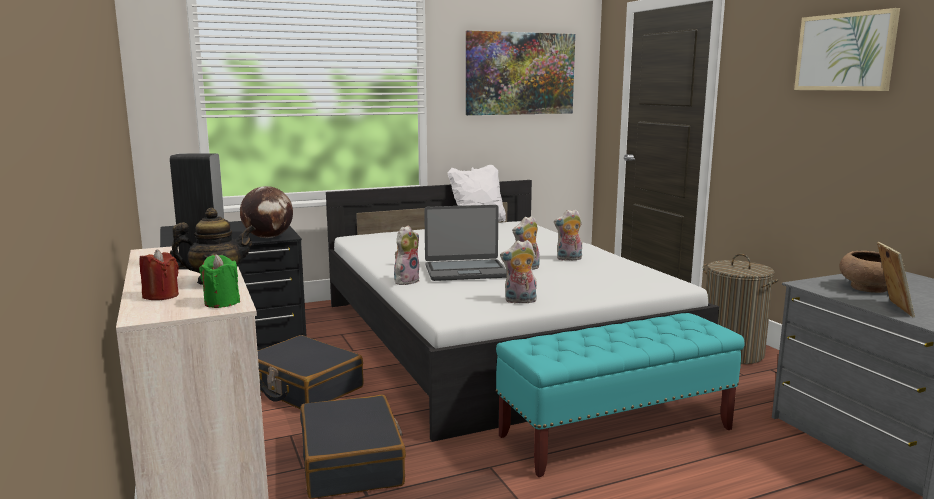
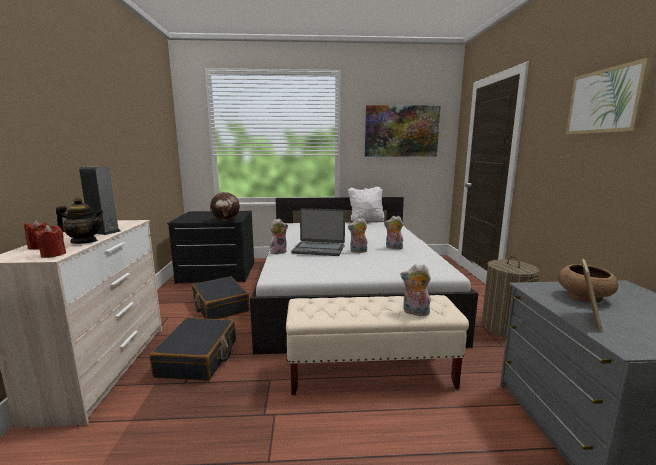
camera: 20 degrees right, 0 degrees up
(222, 302) = (53, 254): green candle -> red candle
(519, 301) = (326, 272): plush toy -> plush toy (415, 312)
(616, 433) = (371, 373): turquoise bench -> beige bench

